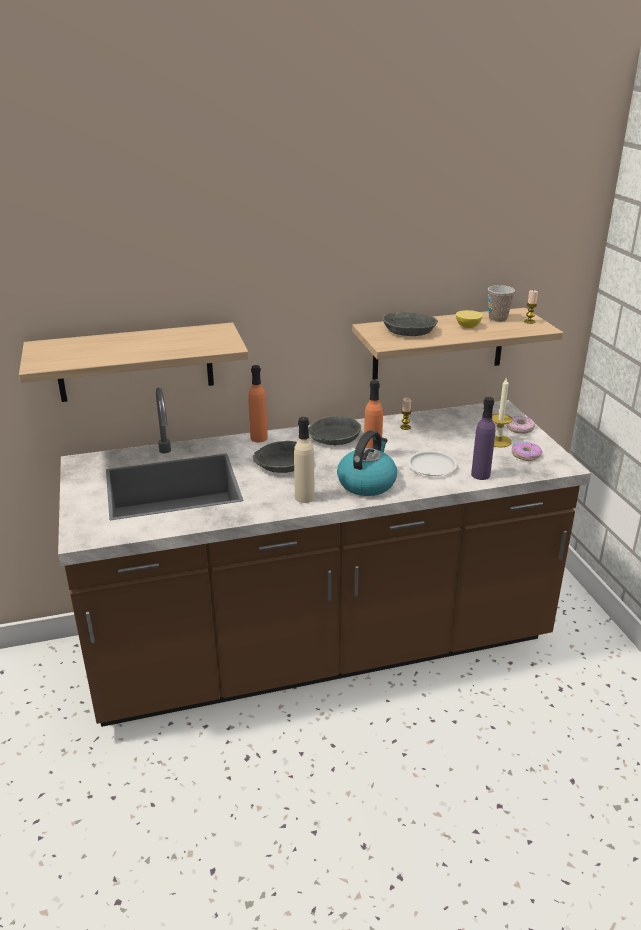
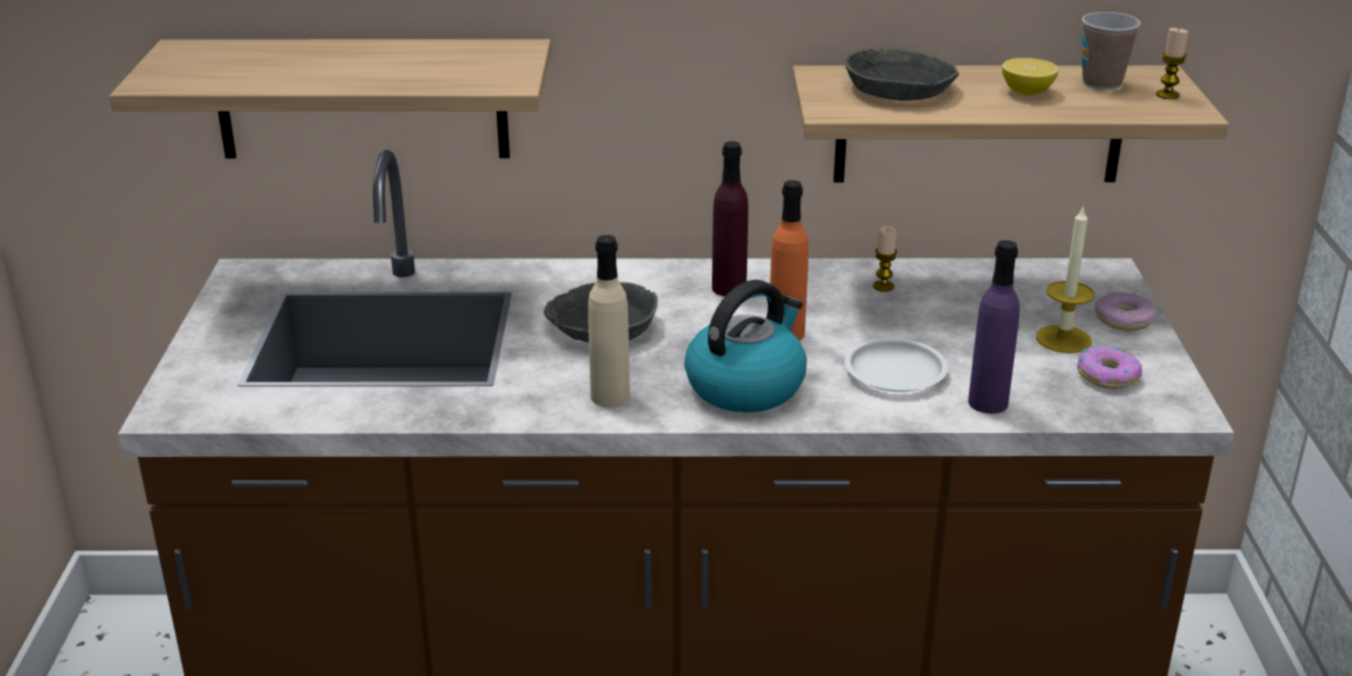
camera: 15 degrees right, 0 degrees up
(259, 438) = (586, 271): orange bottle -> none
(333, 437) = (729, 288): grey bowl -> purple bottle

